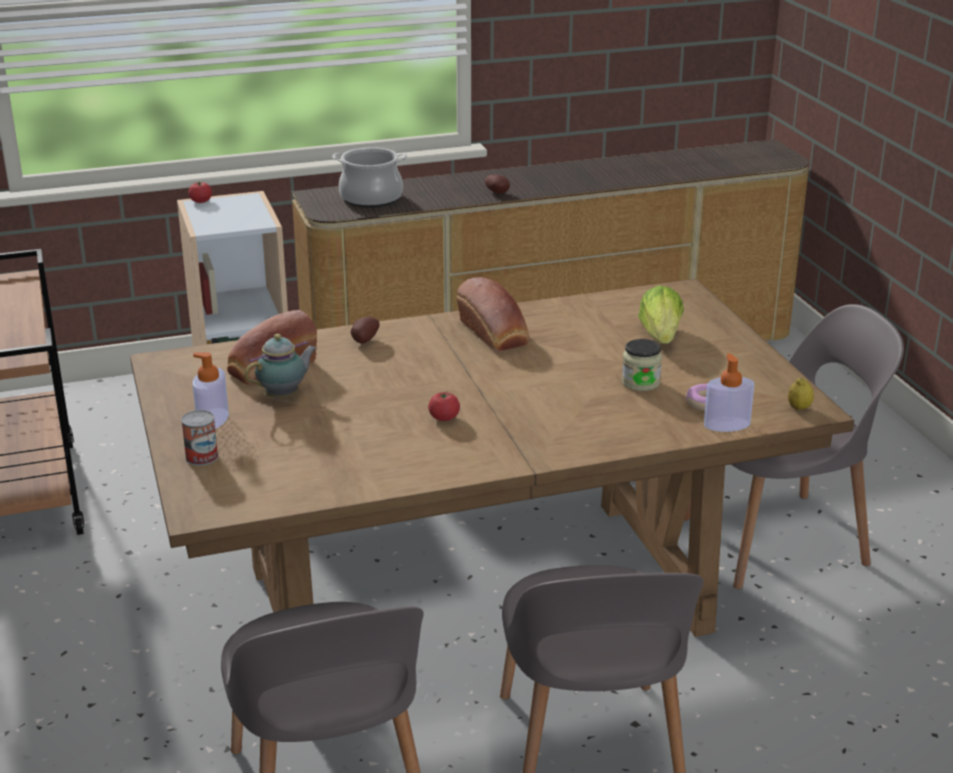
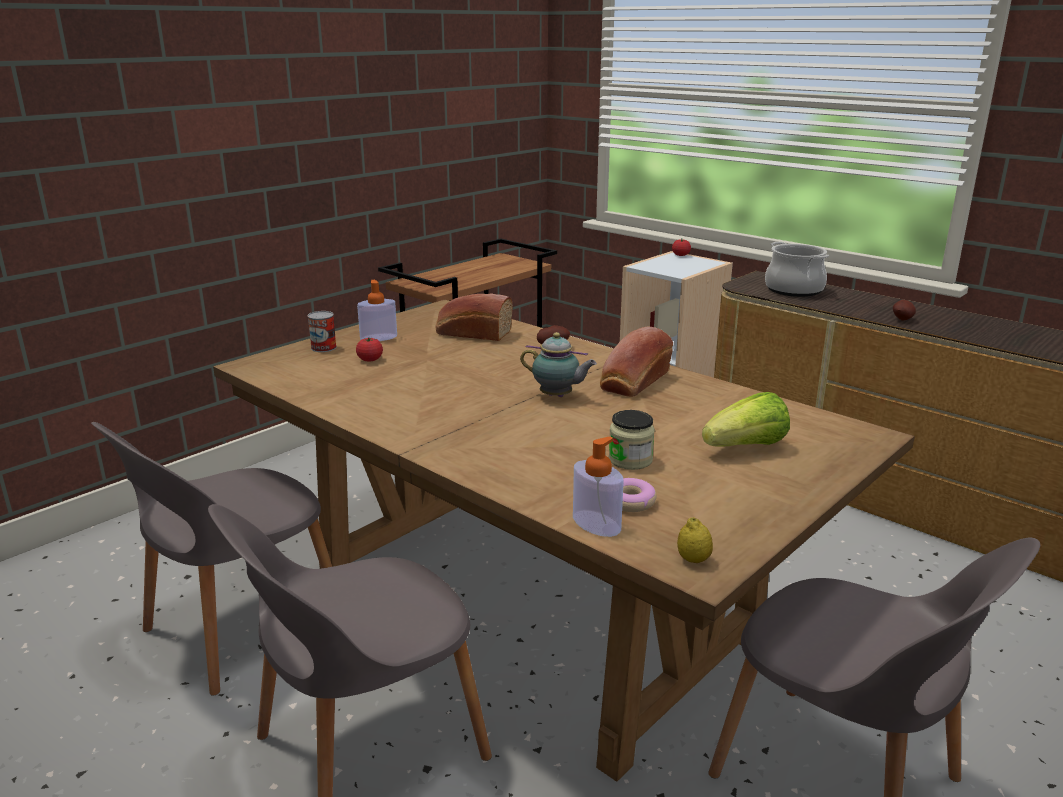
camera: 60 degrees right, 5 degrees down
(284, 396) = (434, 346): teapot -> teapot (558, 396)
(444, 418) = (459, 399): tomato -> tomato (370, 360)

